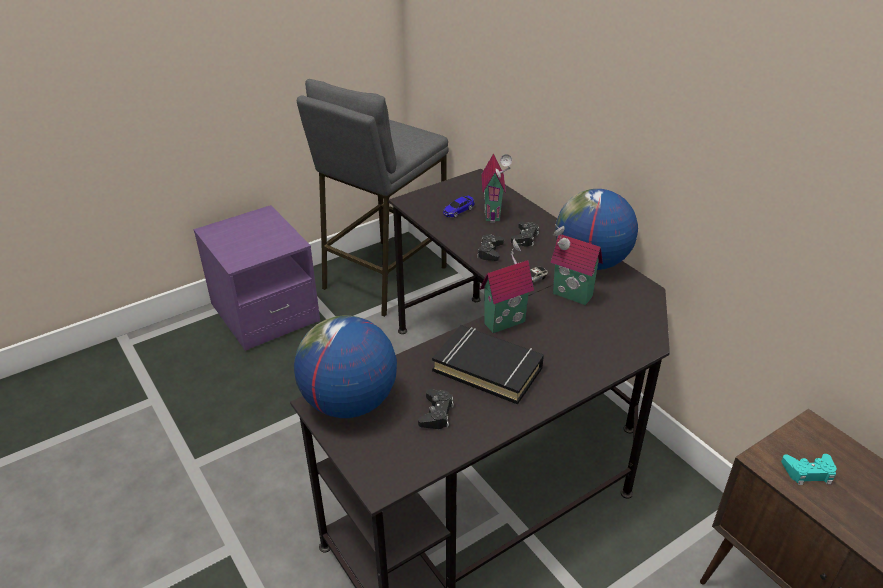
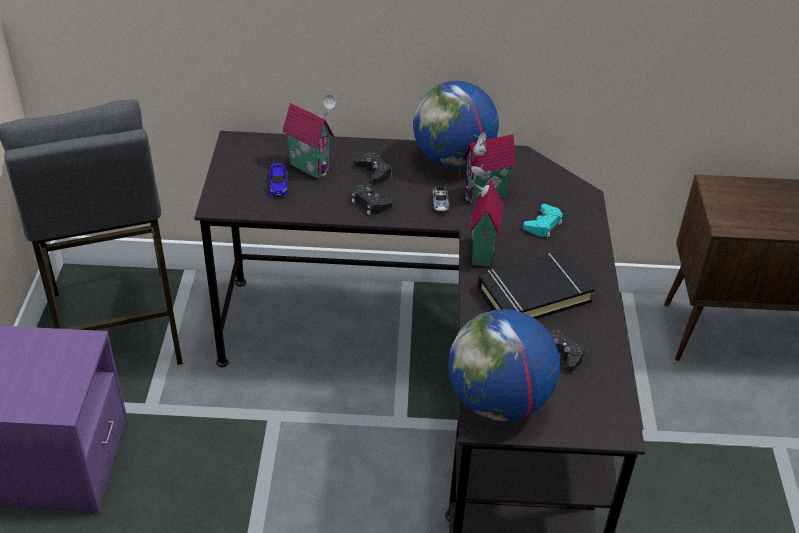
camera: 55 degrees left, 5 degrees up
(808, 472) = (750, 214): turquoise game controller -> turquoise game controller (543, 225)

